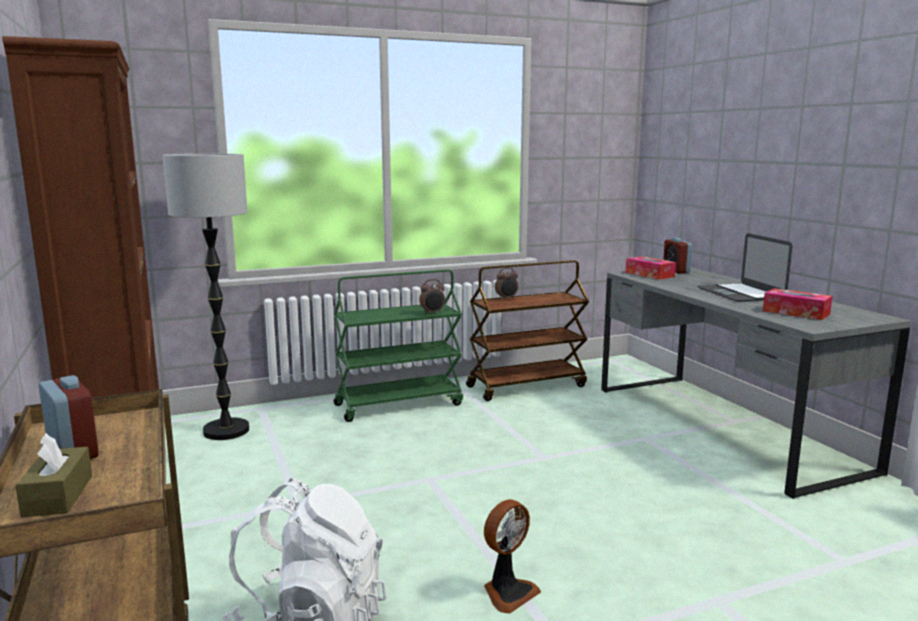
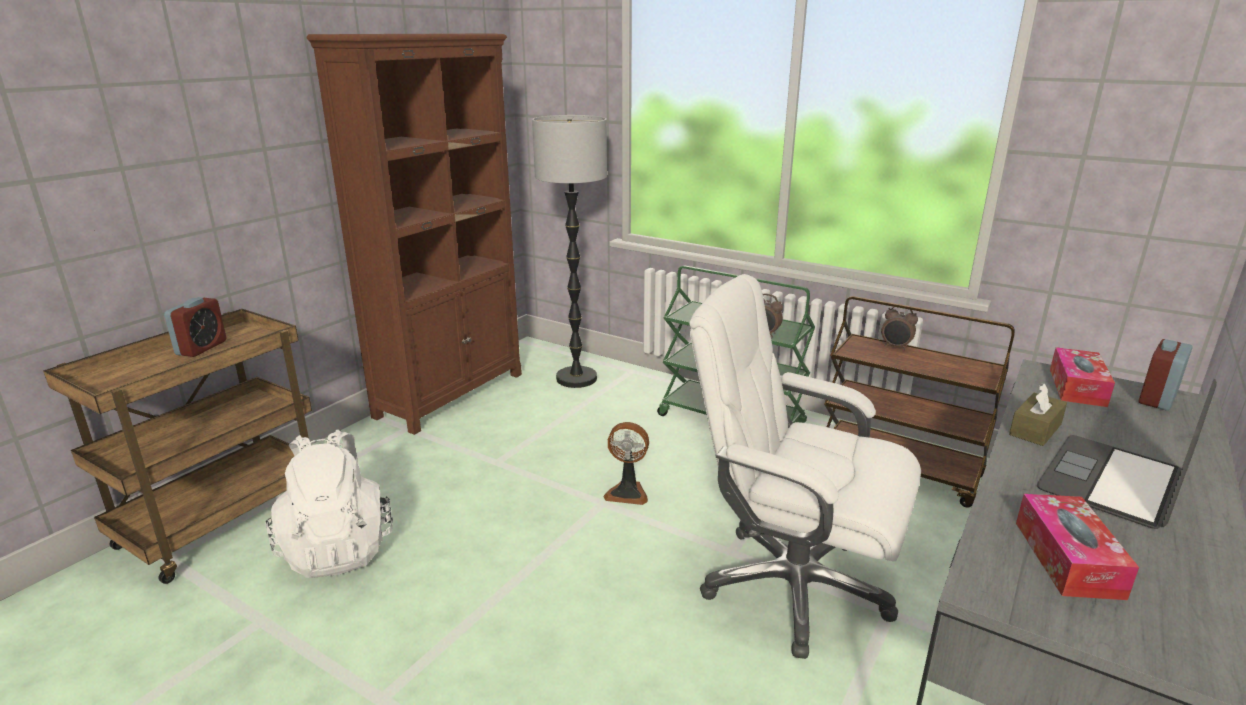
camera: 55 degrees right, 10 degrees up
(58, 496) = (132, 371): brown tissue box -> brown tissue box (1035, 429)
(508, 592) = (446, 629): fan -> fan (627, 492)
(597, 453) = (792, 586): none -> white office chair

